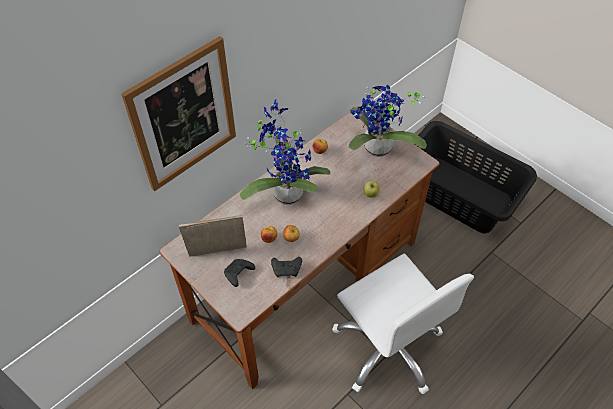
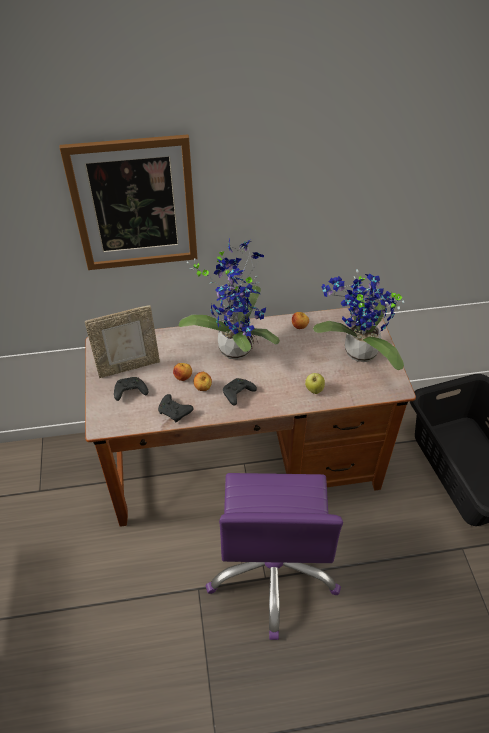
camera: 35 degrees right, 5 degrees down
(218, 254) = (129, 366): picture frame -> picture frame turned 135 degrees clockwise
(321, 229) = (237, 394): none -> black game controller
(388, 346) = (273, 571): white office chair -> purple office chair

